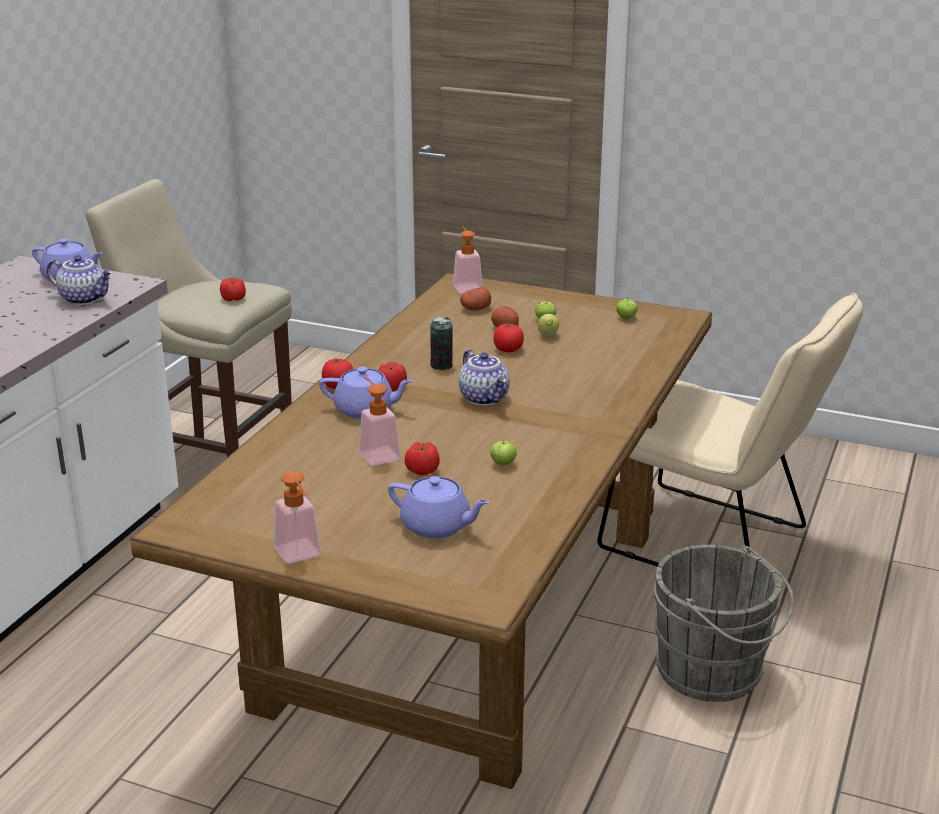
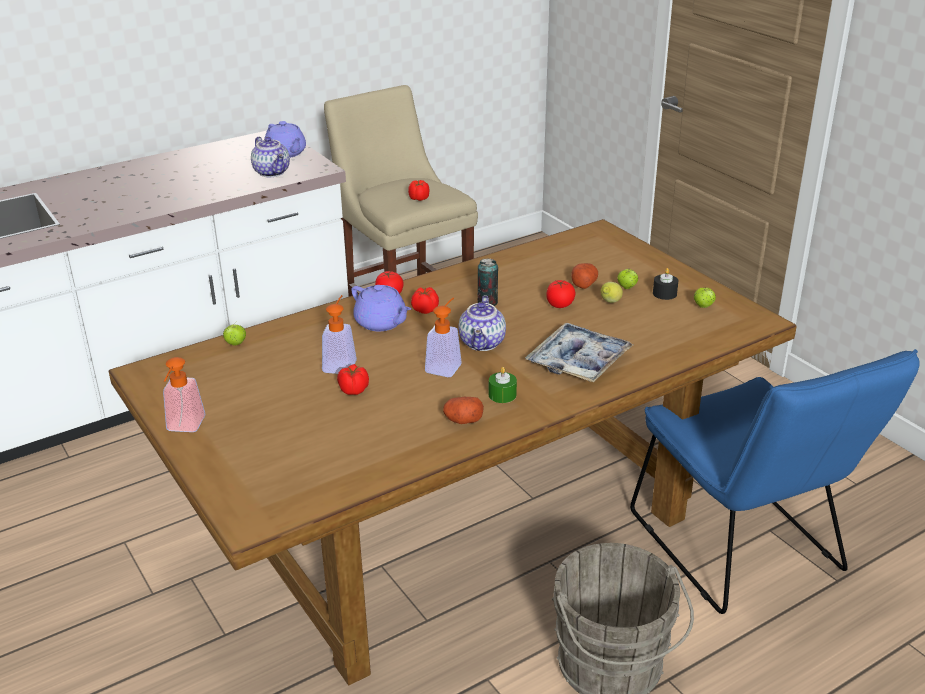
camera: 35 degrees right, 5 degrees up
(437, 526) = (301, 443): purple teapot -> none
(466, 287) = (601, 236): soap dispenser -> soap dispenser (446, 365)
(475, 309) = (582, 259): potato -> potato (462, 420)
(503, 464) = (419, 408): apple -> apple (235, 344)
(559, 431) = (502, 395): none -> green candle
(582, 317) = (664, 293): none -> black candle
(586, 387) = (578, 361): none -> tray
(716, 543) = (743, 550): beige chair -> blue chair

